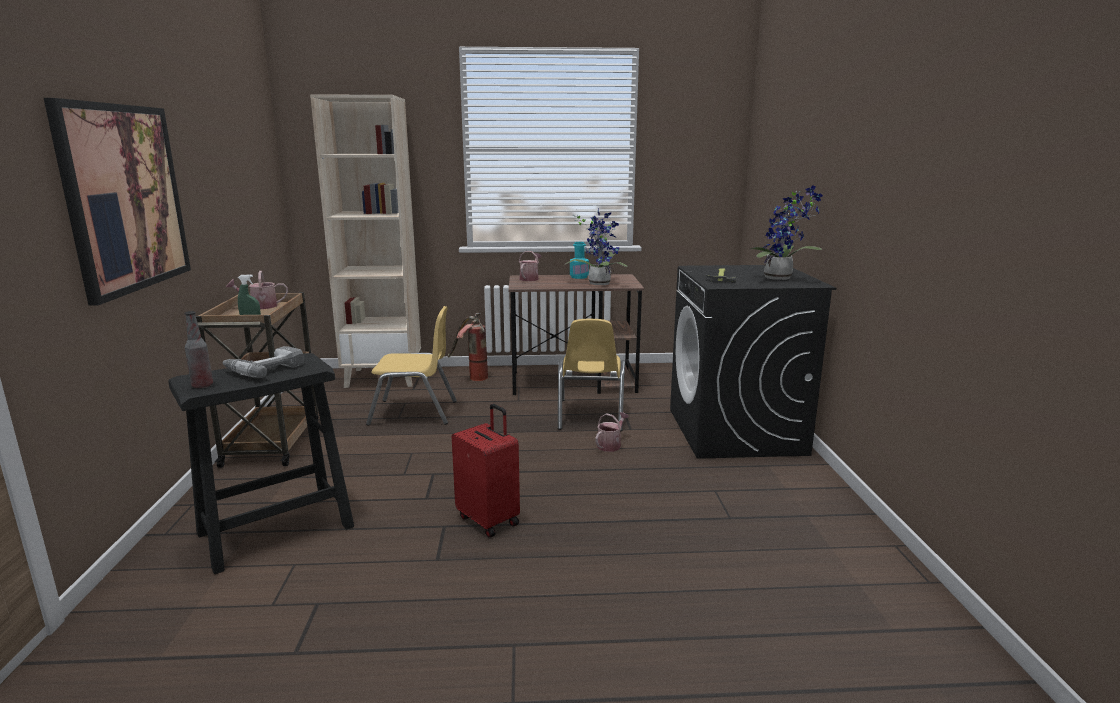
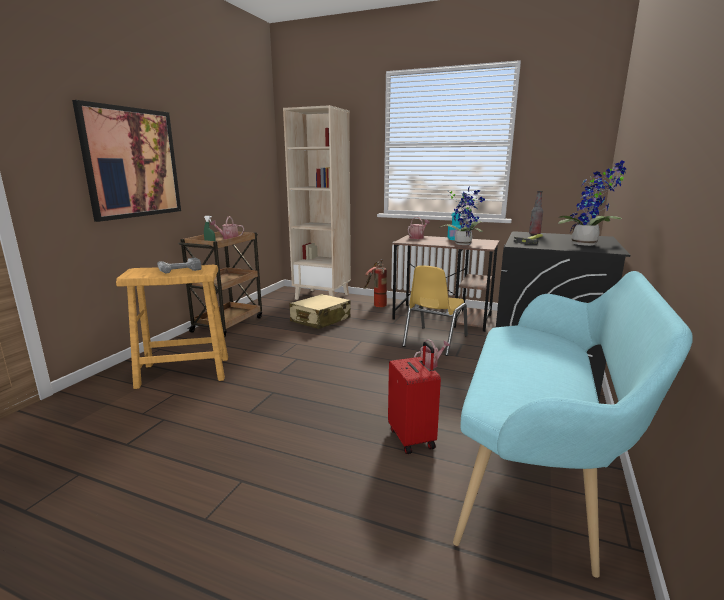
camera: 25 degrees right, 0 degrees up
(202, 386) = (135, 274): bottle -> bottle (534, 234)
(277, 529) = (185, 372): black stool -> beige stool
(414, 413) = (320, 320): yellow chair -> beige suitcase
(489, 520) = (303, 395): red suitcase -> red suitcase (412, 438)
(812, 537) = (540, 472): none -> turquoise bench

